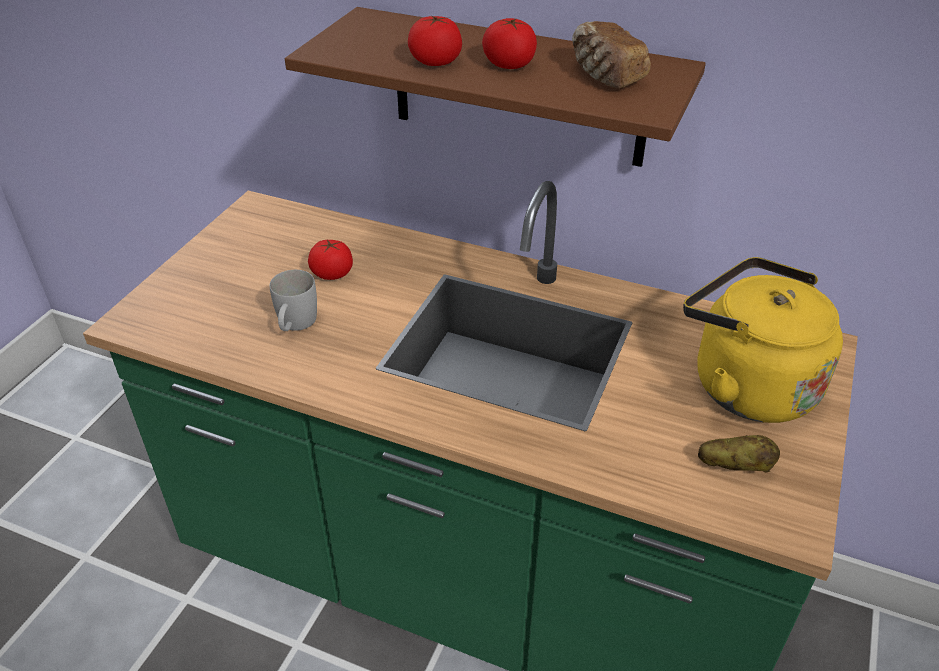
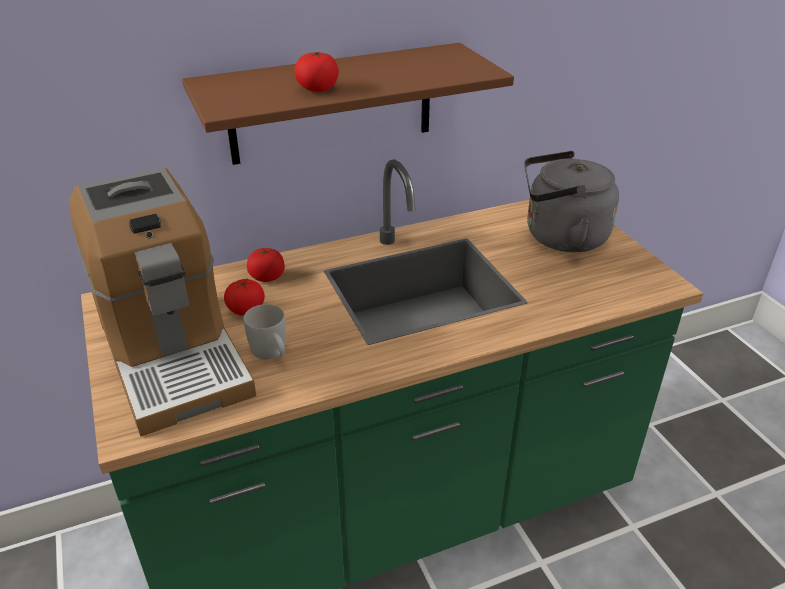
camera: 45 degrees left, 5 degrees down
(233, 278) = (172, 354): none -> coffee machine
(509, 64) = (365, 76): tomato -> tomato (267, 277)
(604, 75) = (428, 64): bread -> none
(734, 466) = (610, 276): potato -> none
(746, 384) = (560, 237): yellow kettle -> grey kettle

